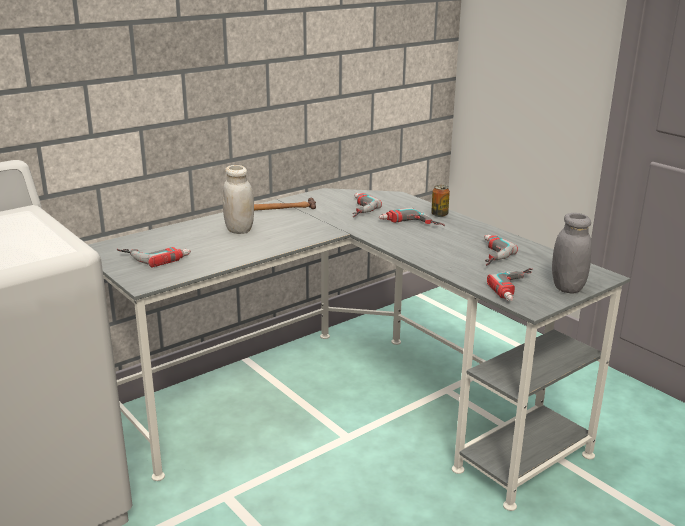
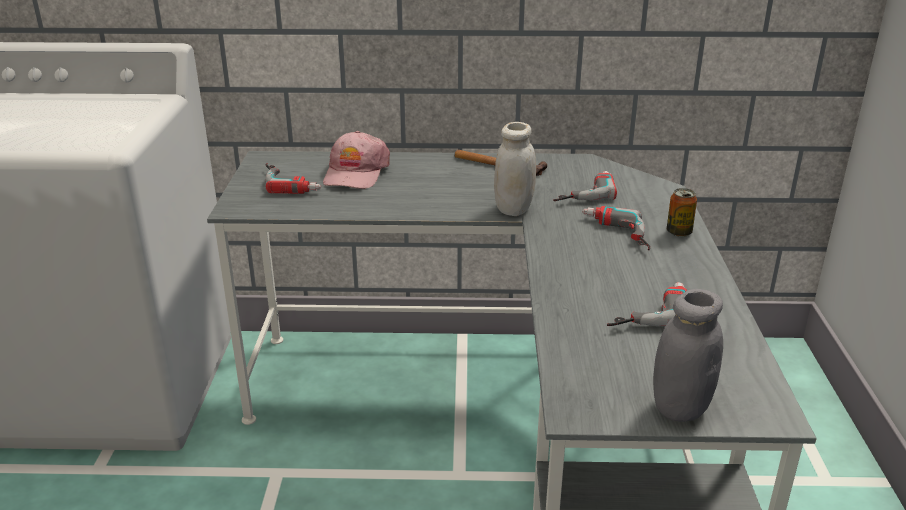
camera: 40 degrees right, 5 degrees up
(191, 238) = (356, 173): none -> pink cap
(239, 230) = (414, 178): white jar -> white jar (513, 209)
(519, 289) = (605, 378): power drill -> none

